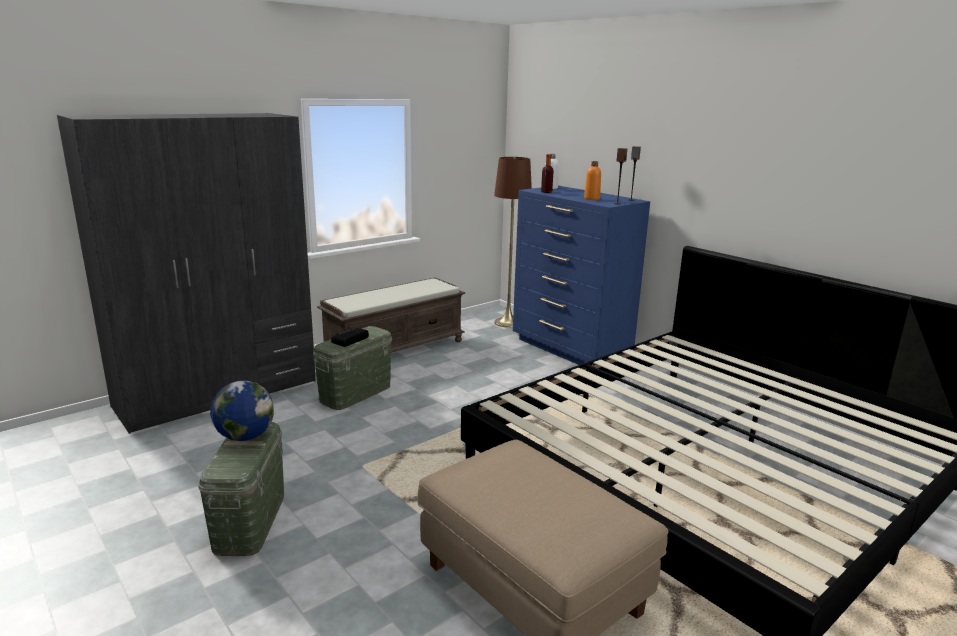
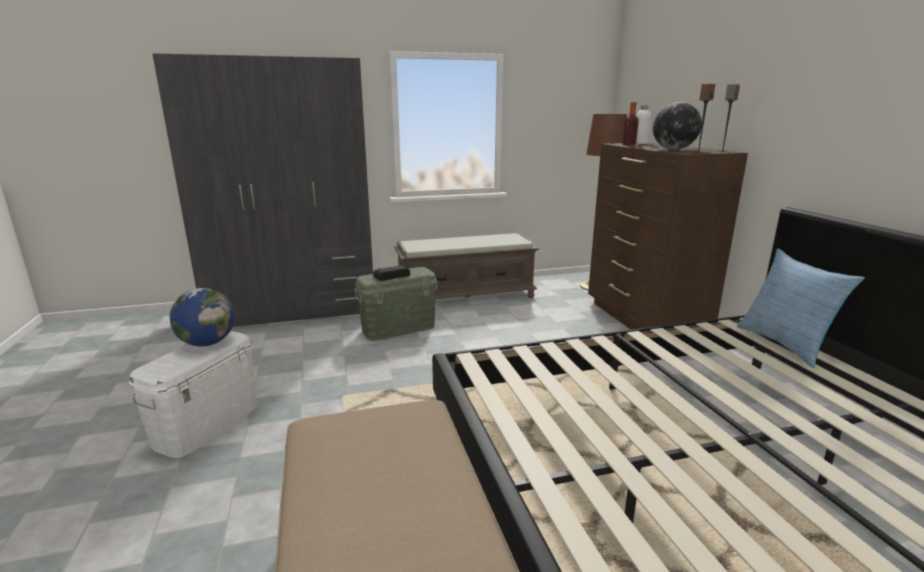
camera: 25 degrees right, 0 degrees up
(250, 520) = (207, 424): green storage box -> white storage box
(570, 349) = (643, 320): blue dresser -> brown dresser
(591, 198) = (673, 149): orange bottle -> globe
(702, 353) = (785, 344): none -> pillow

